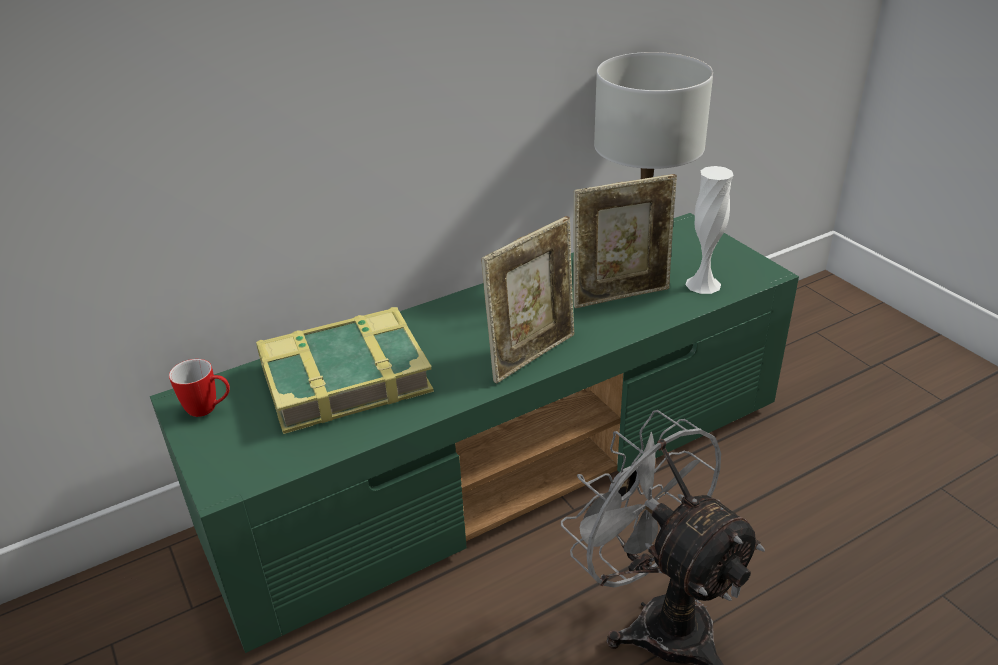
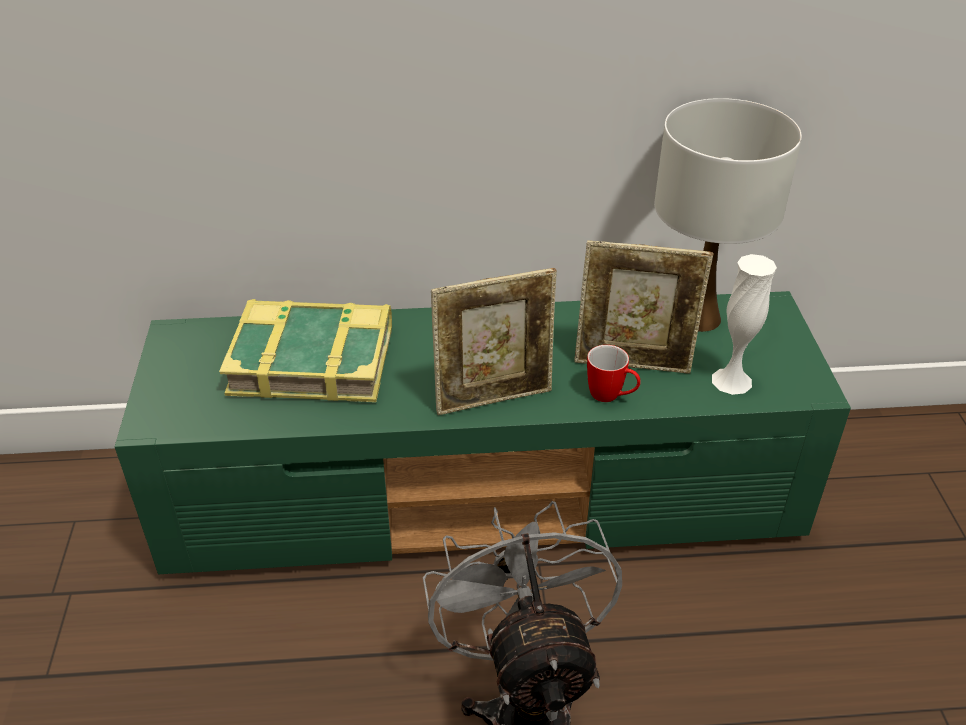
camera: 25 degrees right, 5 degrees up
(209, 409) = (186, 349): mug -> mug (611, 397)

